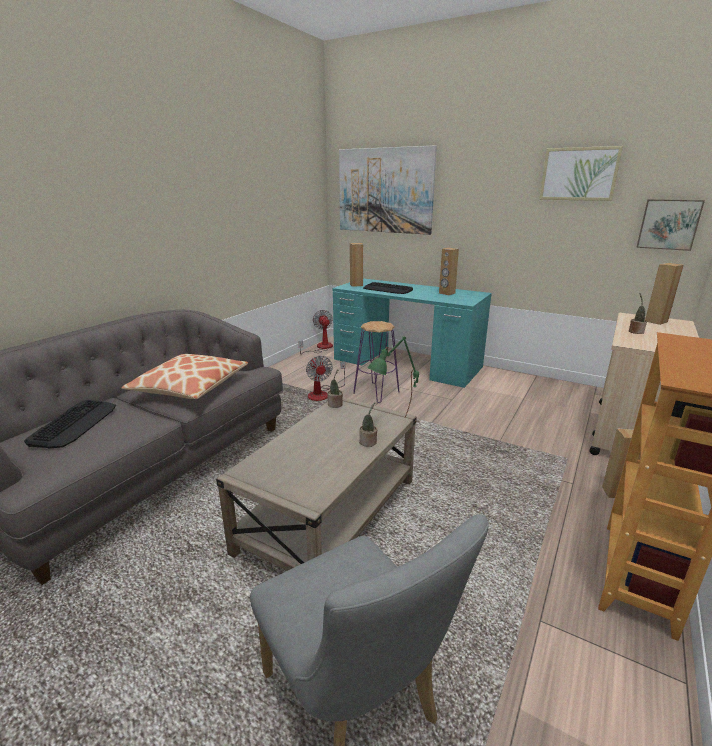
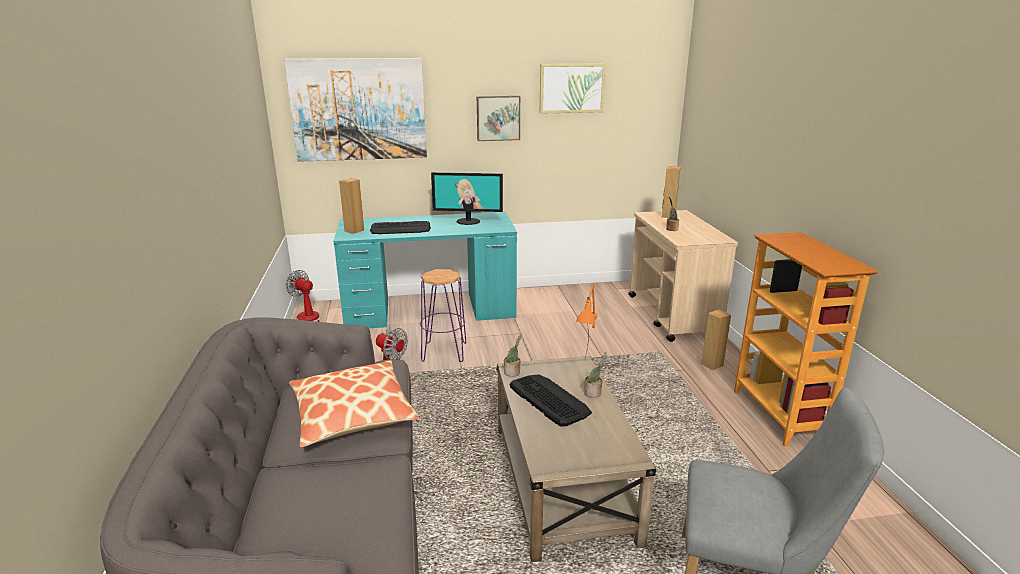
camera: 40 degrees left, 0 degrees up
(75, 424) = (302, 512): keyboard -> keyboard (549, 399)
(393, 425) = (587, 370): green table lamp -> orange table lamp
(446, 293) = (468, 221): brown speaker -> monitor
(668, 224) = (646, 130): picture -> picture (498, 118)

